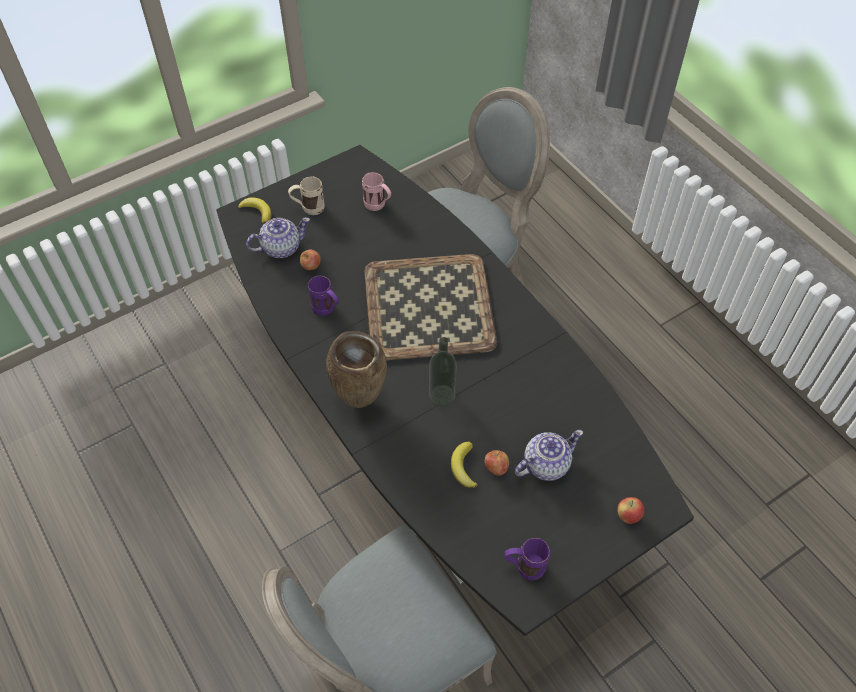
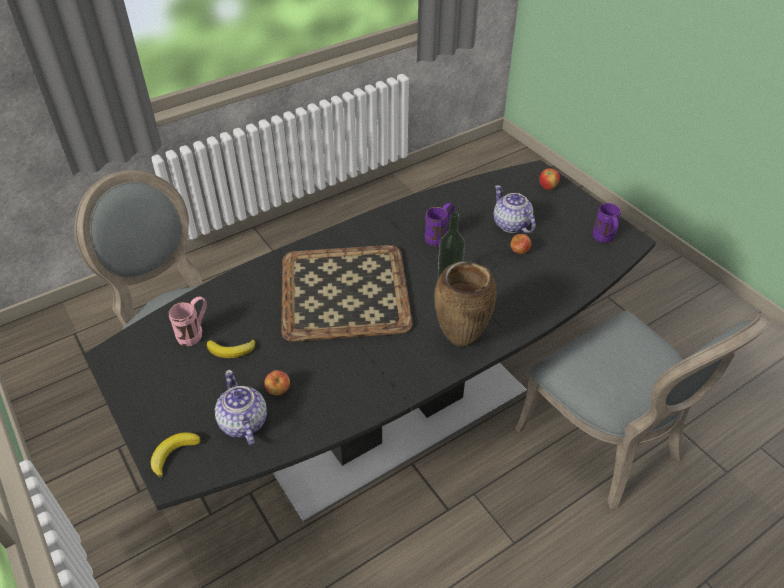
camera: 90 degrees left, 10 degrees down
(308, 209) = (182, 399): beige mug -> none
(326, 310) = (344, 373): purple mug -> purple mug (439, 237)
(463, 467) = (522, 271): banana -> banana (231, 350)

